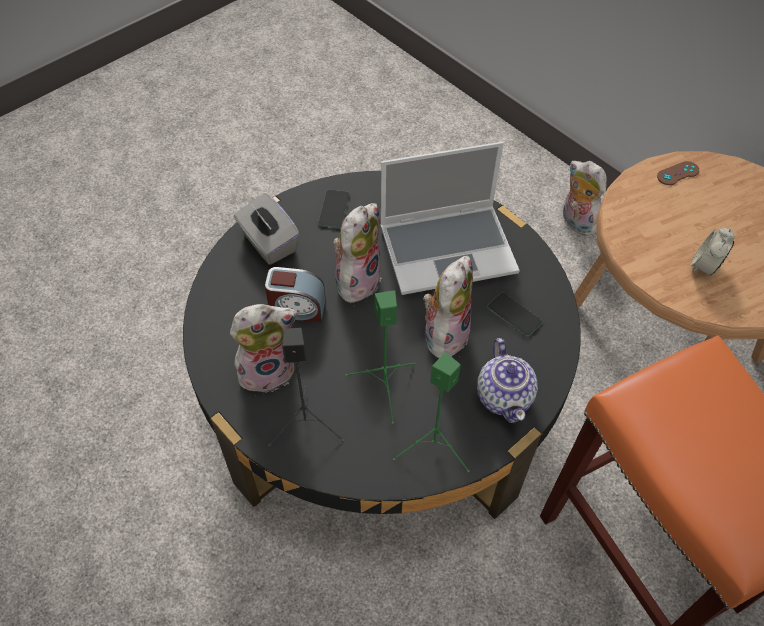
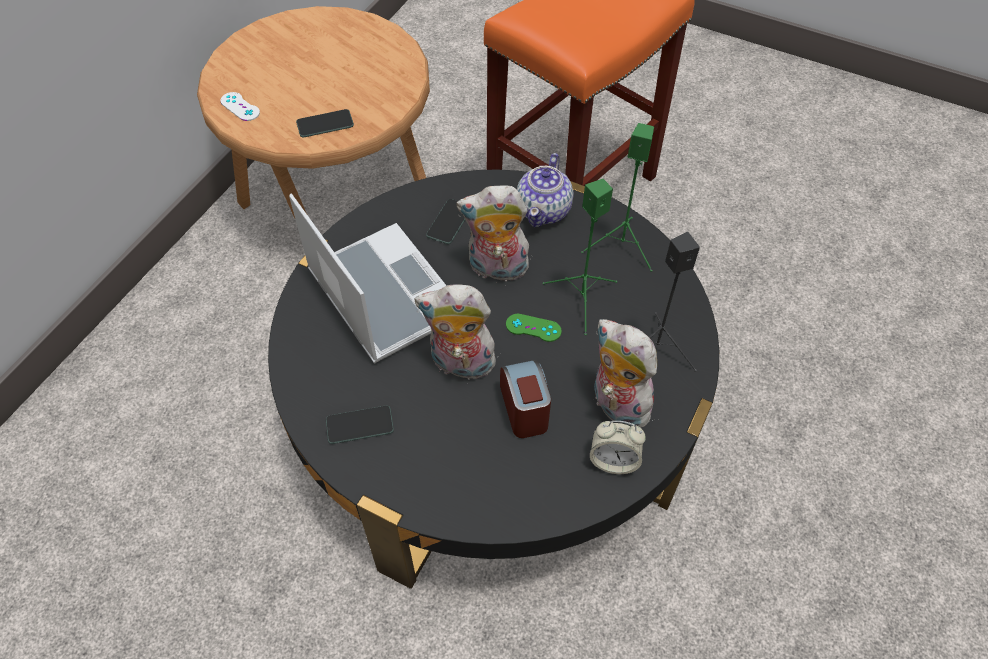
camera: 110 degrees left, 0 degrees up
(269, 243) = (441, 477): grey tissue box -> none
(370, 339) = (533, 328): none -> green game controller
(504, 396) = (544, 210): teapot -> teapot turned 135 degrees clockwise
(575, 222) = (204, 291): plush toy -> none
(639, 225) = (325, 124): none -> phone
(678, 173) = (240, 107): brown game controller -> white game controller
(705, 266) = (361, 78): alarm clock -> alarm clock (613, 460)

